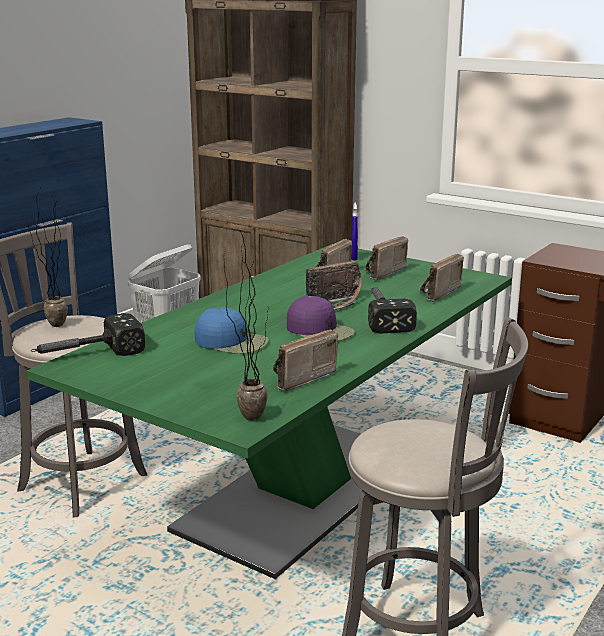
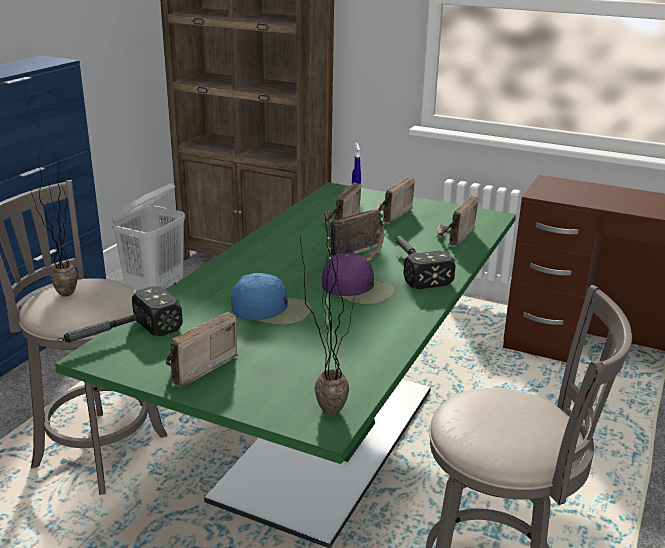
camera: 10 degrees left, 5 degrees up
(298, 379) = (360, 353): radio -> radio (196, 368)

